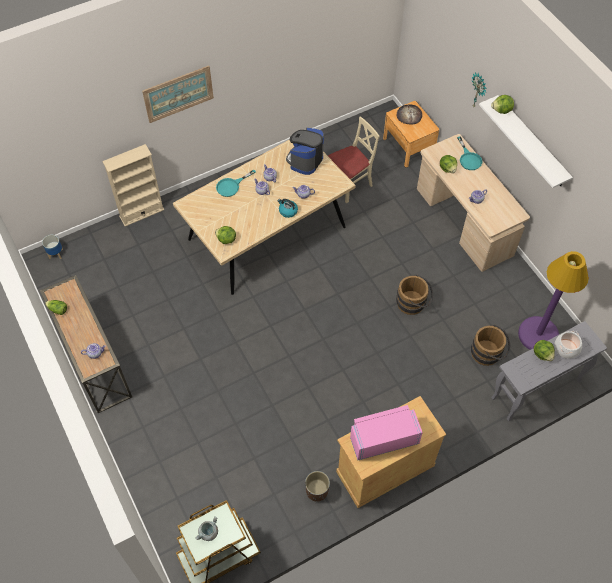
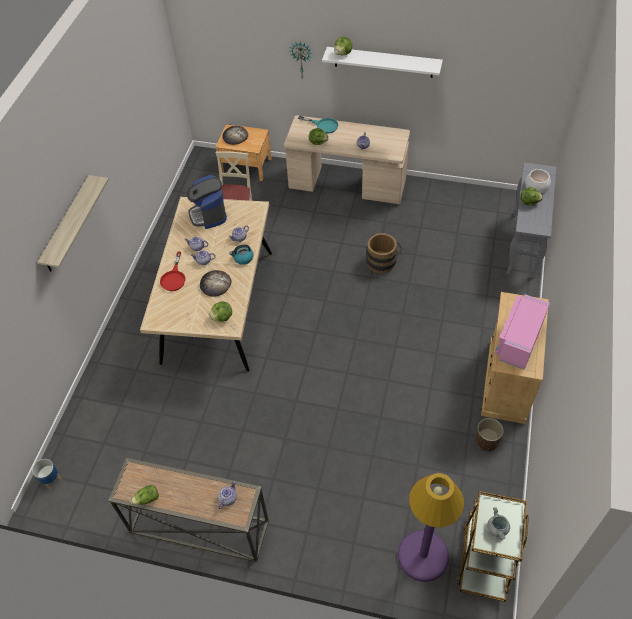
camera: 45 degrees left, 5 degrees down
(141, 213) = (92, 380): beige bookcase -> none
(178, 94) = (67, 225): picture -> shelf
(231, 186) = (174, 277): turquoise frying pan -> red frying pan
(249, 213) = (215, 284): none -> bread
(488, 353) = (469, 249): brown bucket -> none
(538, 334) = (481, 212): purple floor lamp -> purple floor lamp (423, 556)

